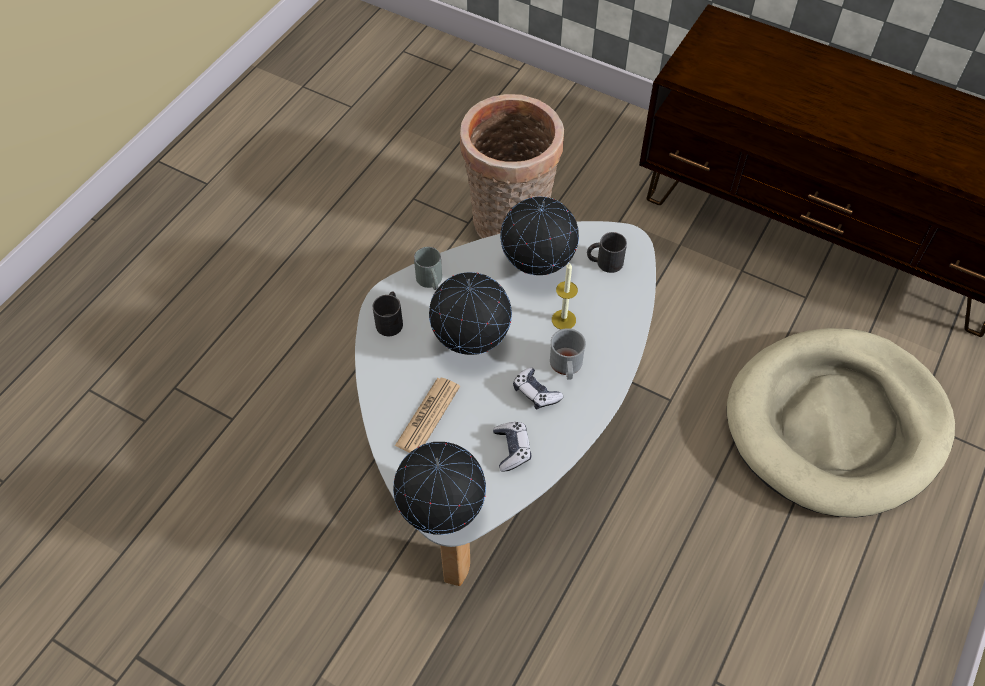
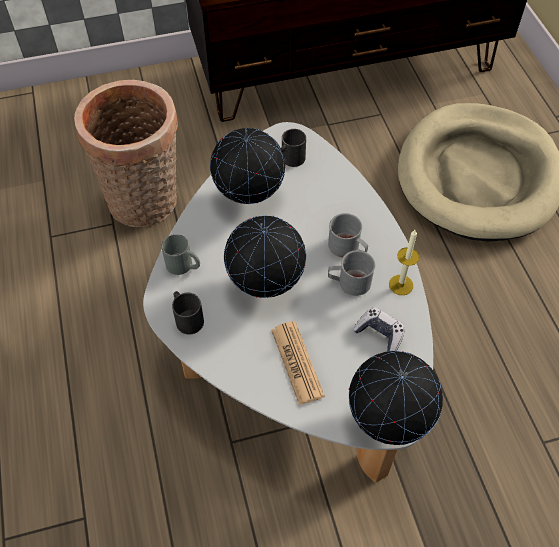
camera: 45 degrees left, 0 degrees up
(536, 393) = (349, 282): game controller -> grey mug
(563, 320) = (308, 219): candle -> candle (401, 285)

